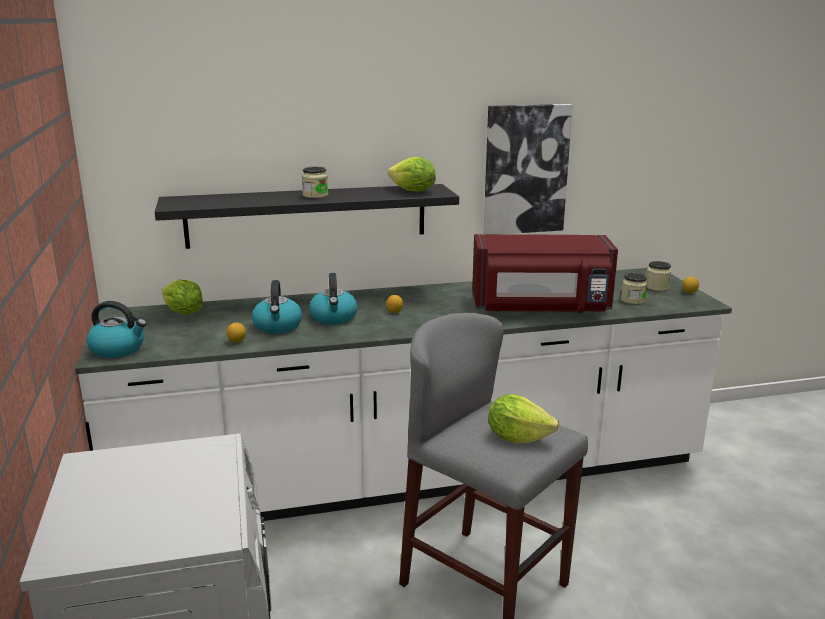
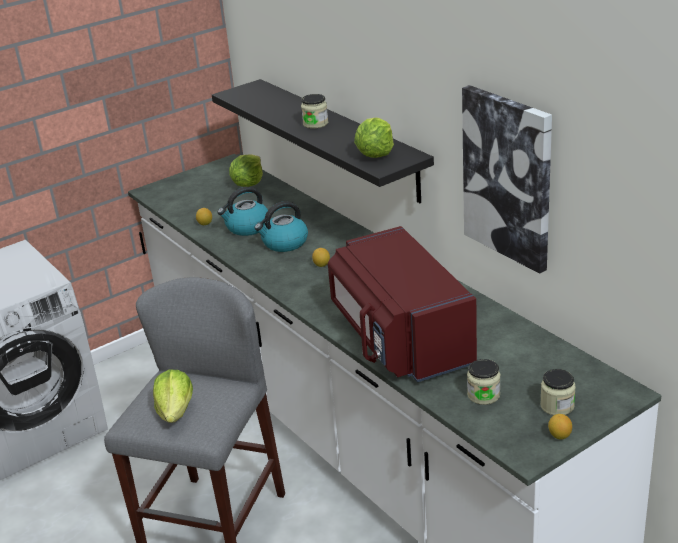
camera: 70 degrees right, 10 degrees up
(118, 349) = (164, 191): kettle -> none

